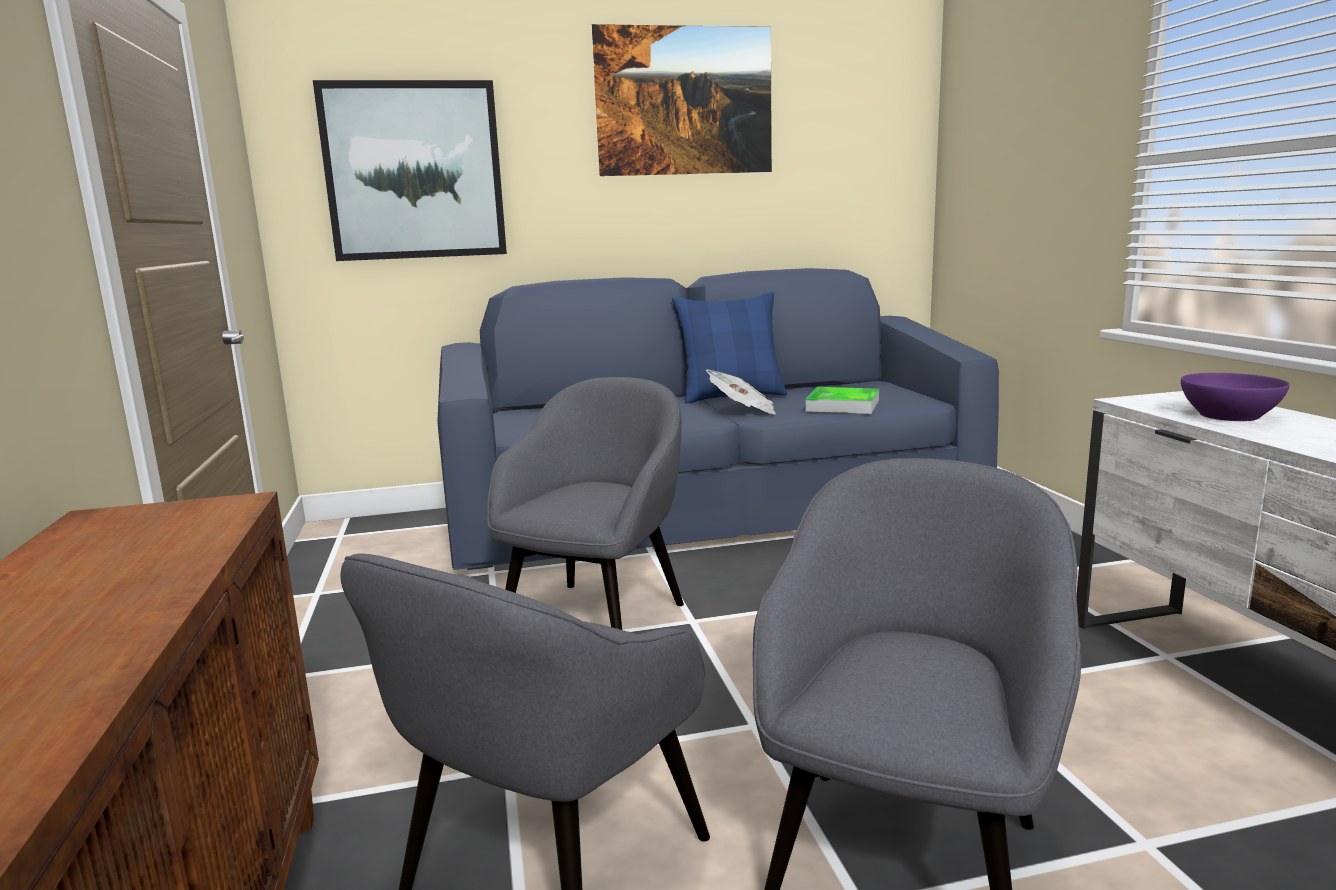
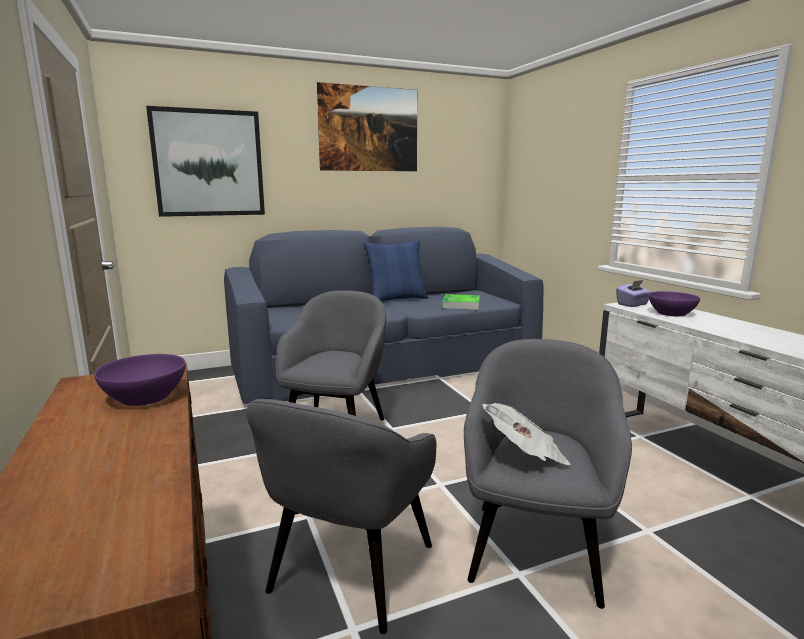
camera: 10 degrees left, 0 degrees up
(170, 543) = (145, 396): none -> purple bowl
(743, 411) = (407, 308): newspaper -> newspaper (525, 454)
(1153, 400) = (632, 304): none -> purple tissue box

